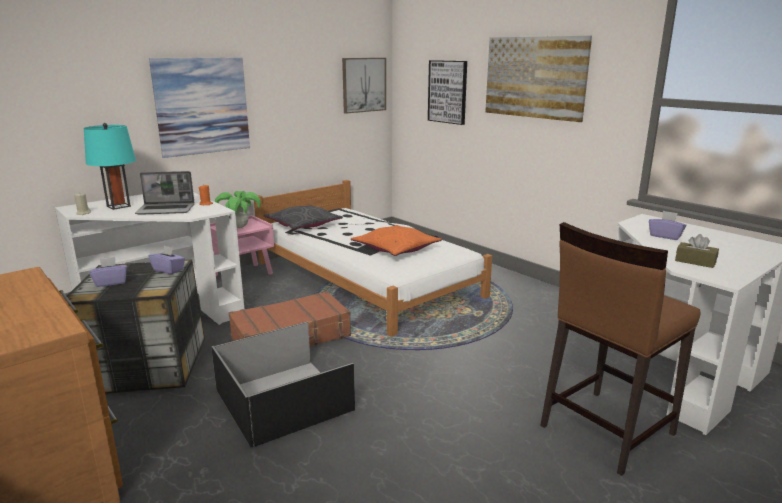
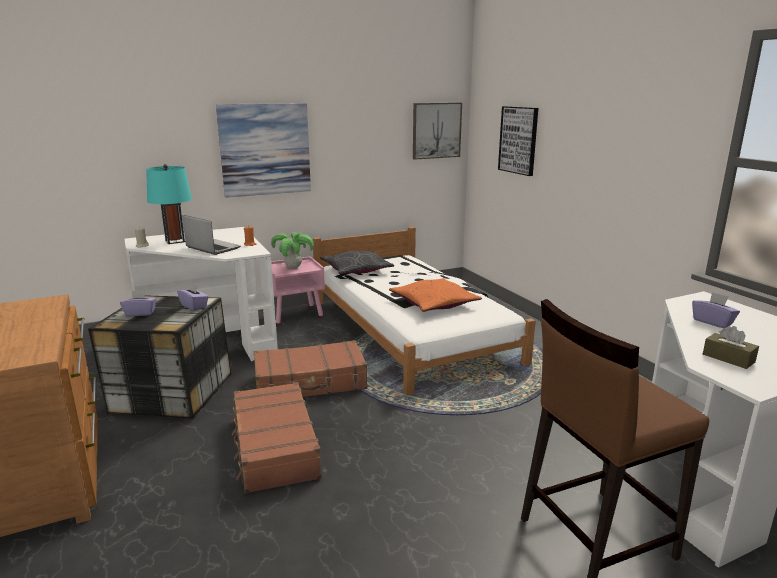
camera: 15 degrees right, 0 degrees up
(166, 210) = (212, 248): laptop -> laptop turned 150 degrees counterclockwise
(285, 401) = (274, 447): black storage box -> brown suitcase
(534, 77) = (603, 128): picture -> none

